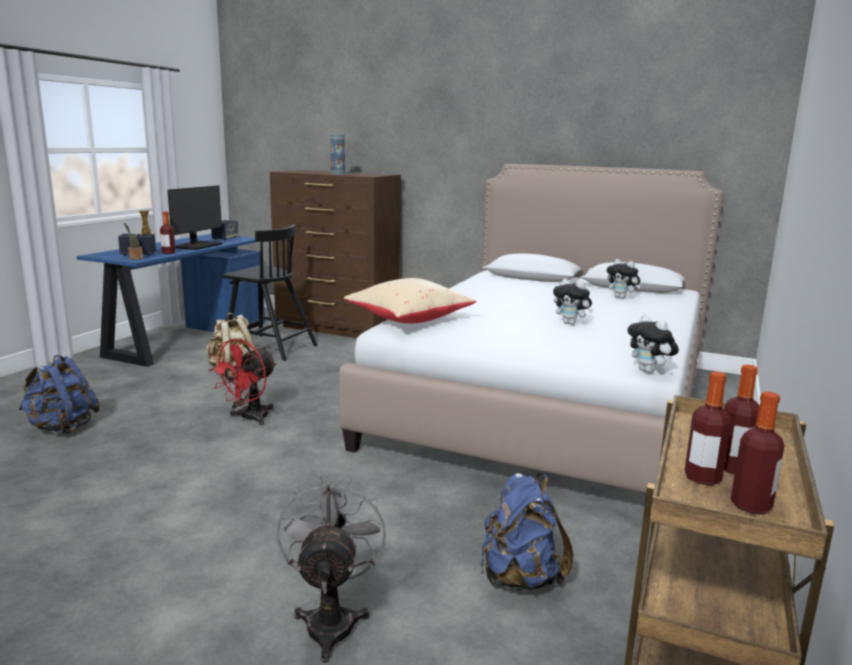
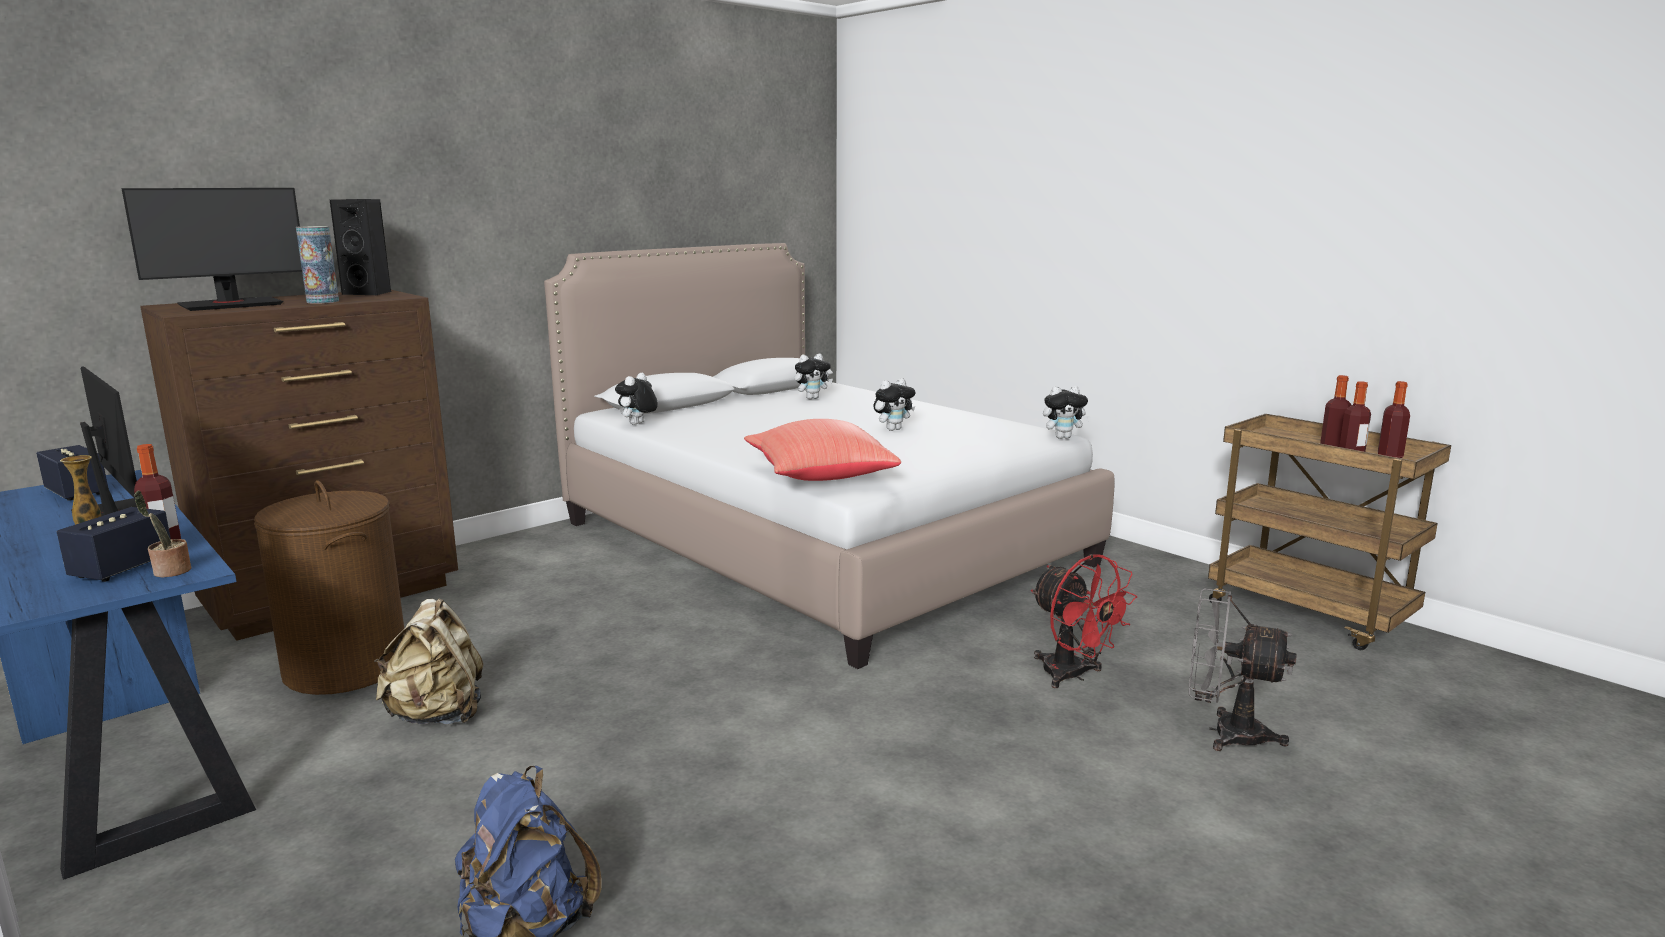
camera: 65 degrees left, 0 degrees up
(249, 418) = (680, 723): red fan -> red fan (1073, 676)
(270, 347) = (347, 667): black chair -> brown laundry basket
(313, 171) = (230, 305): none -> monitor
(377, 174) = (369, 293): none -> black speaker
(408, 320) = (818, 476): beige pillow -> red pillow
(476, 279) = (638, 424): none -> plush toy
(520, 579) = (1172, 638): blue backpack -> none

